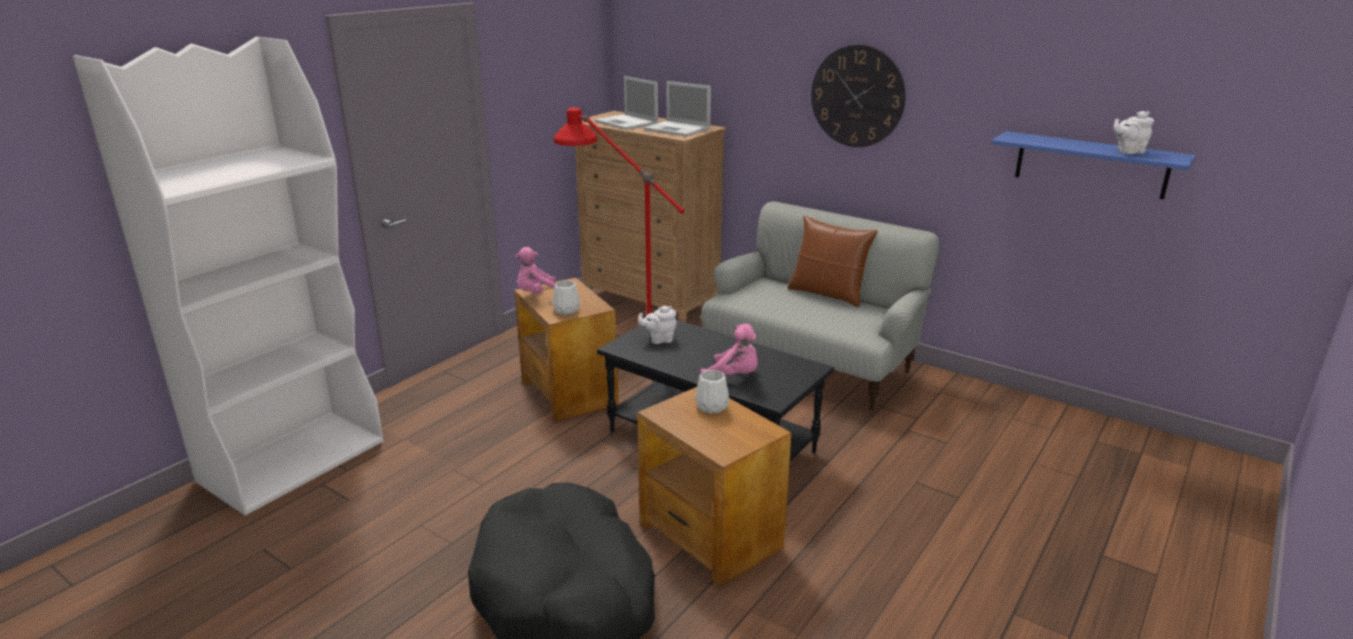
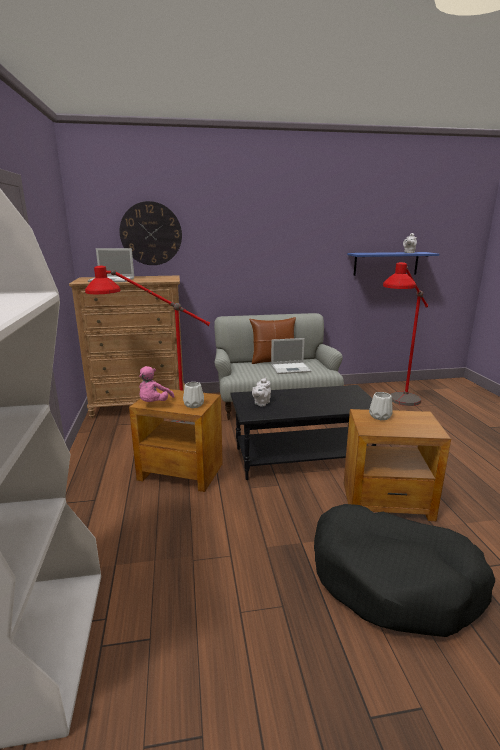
camera: 45 degrees left, 5 degrees down
(678, 129) = (156, 278): laptop -> laptop (291, 368)
(734, 376) = (333, 404): pink plush toy -> none
(857, 96) = (266, 244): wall clock -> wall clock (151, 234)
(996, 447) = (396, 406): none -> red floor lamp

